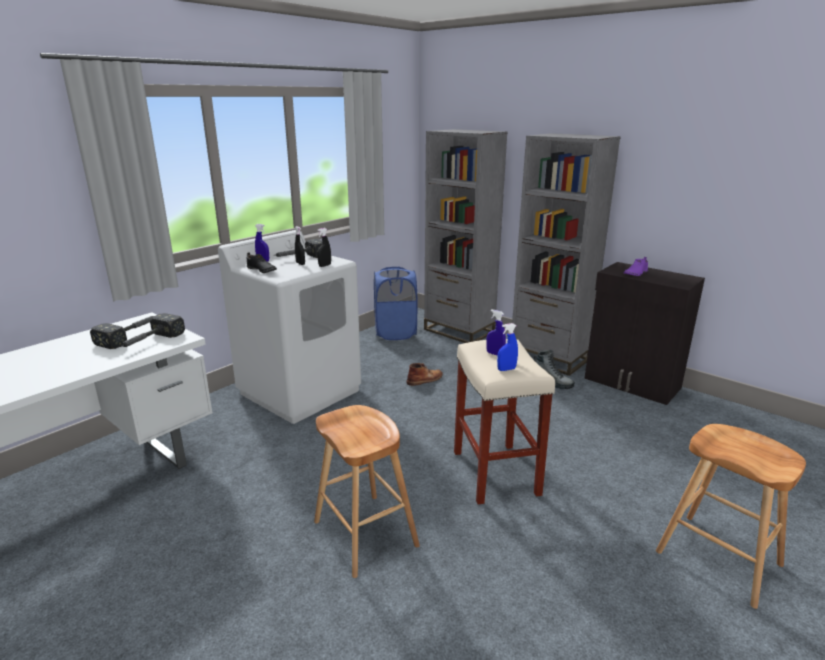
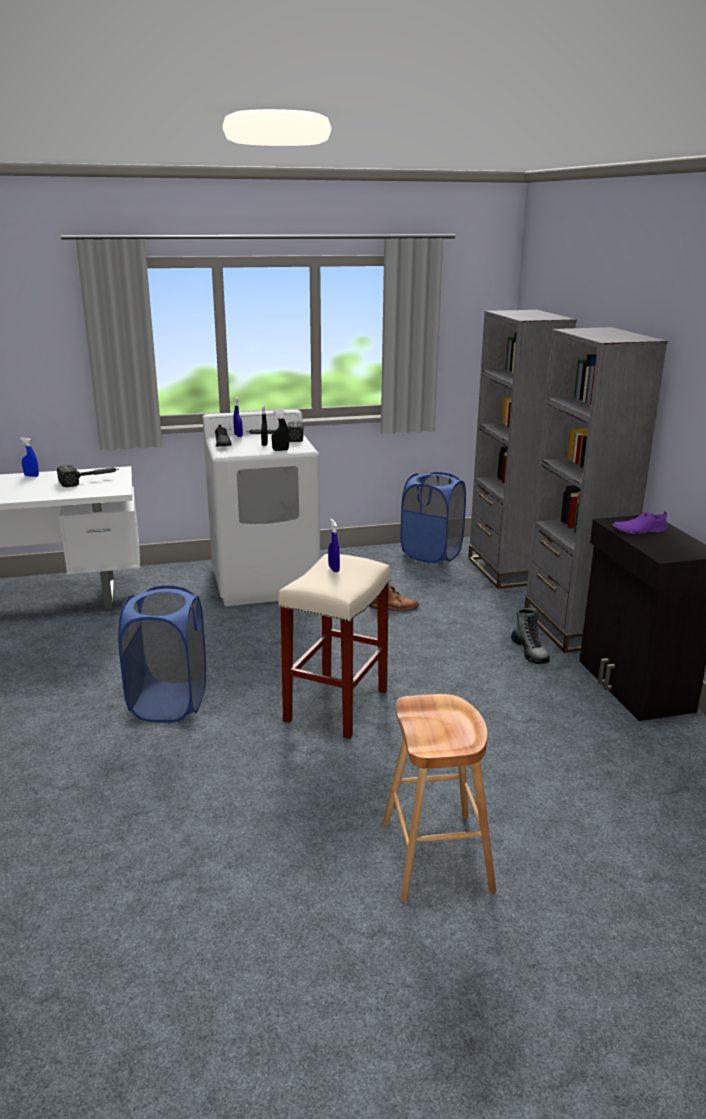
camera: 35 degrees right, 0 degrees up
(150, 342) = (93, 488): hammer -> none
(365, 533) = (169, 703): brown stool -> blue laundry basket
(506, 369) = (313, 582): blue spray bottle -> blue spray bottle (31, 476)

